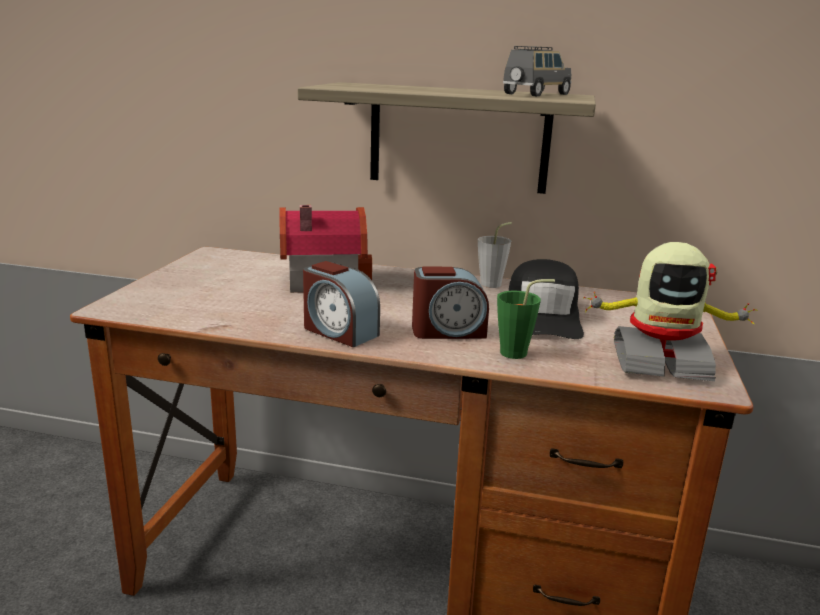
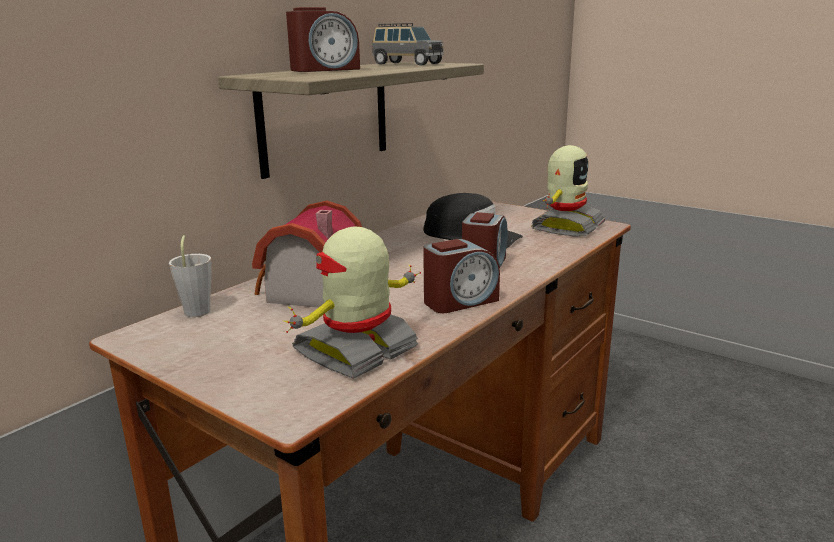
camera: 65 degrees left, 0 degrees up
(211, 311) = (358, 351): none -> toy robot
(420, 87) = (324, 70): none -> alarm clock
(494, 283) = (389, 236): grey cup -> grey cup (198, 309)
(520, 353) = (537, 254): green cup -> none
(536, 94) = (406, 64): grey toy car -> grey toy car turned 150 degrees clockwise

